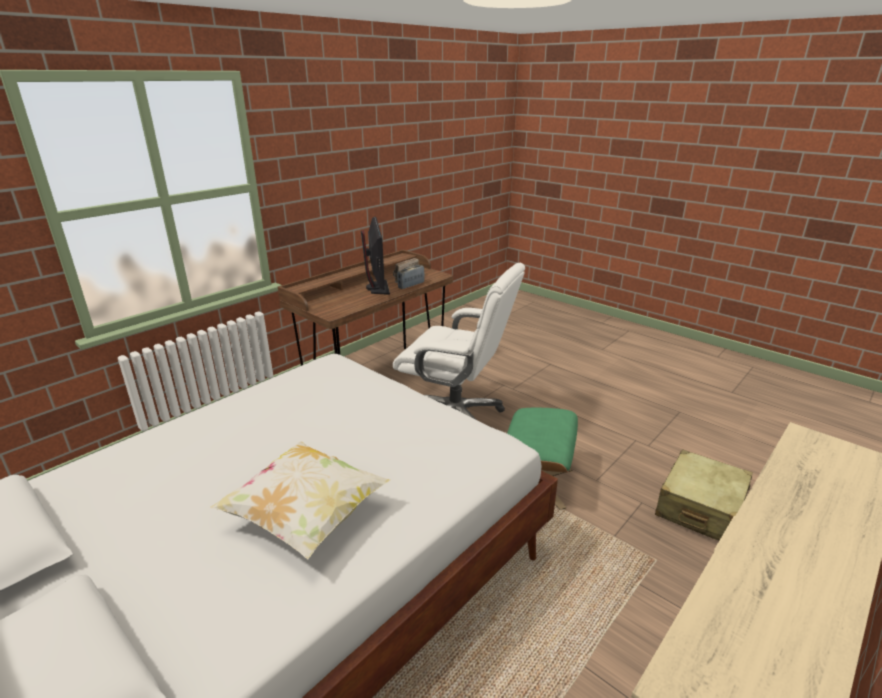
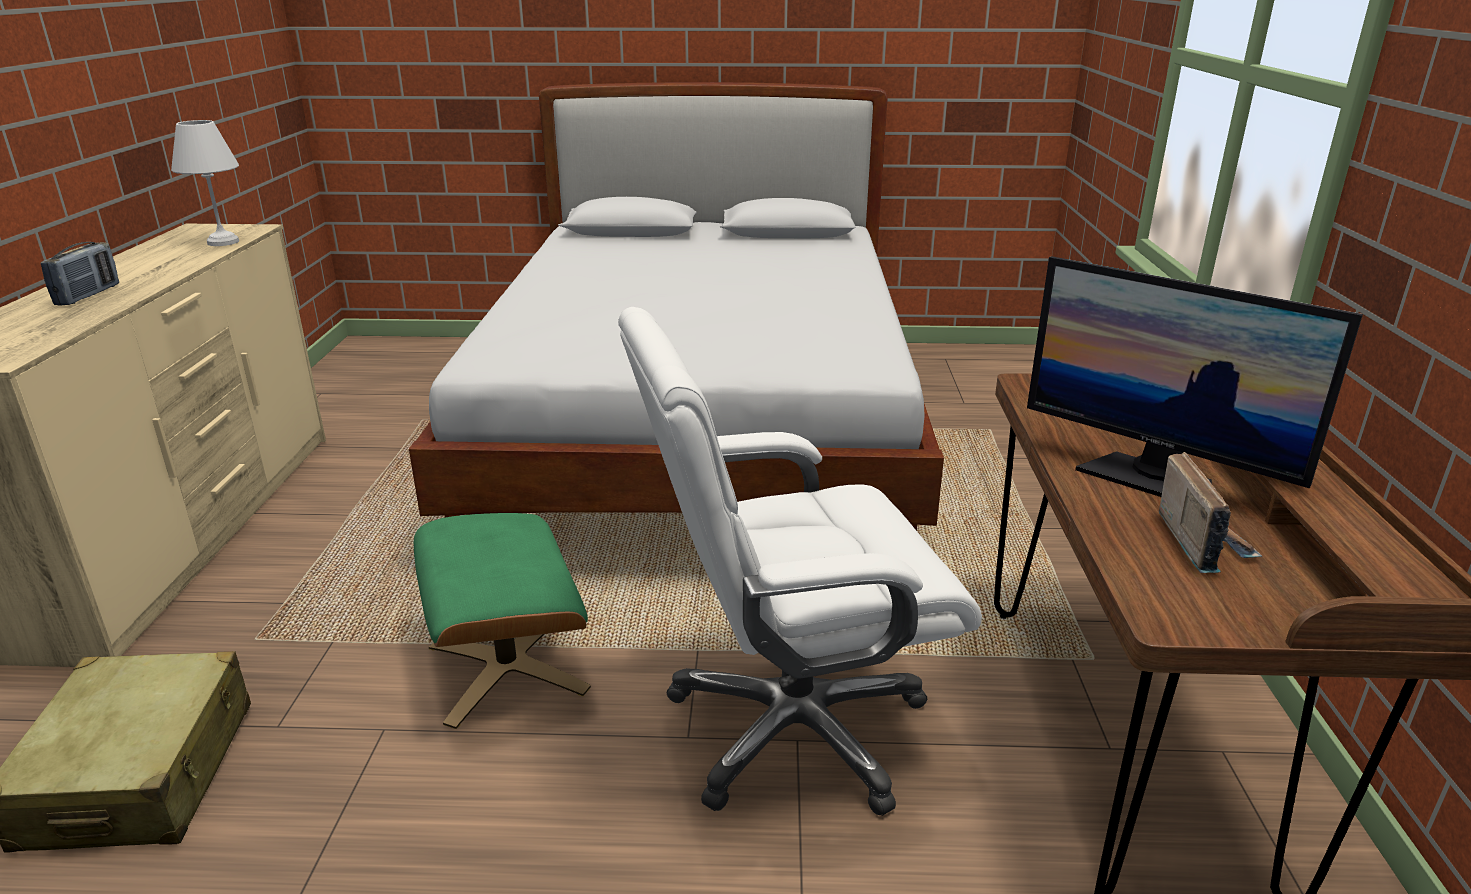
camera: 140 degrees right, 0 degrees up
(306, 517) = (612, 281): pillow -> none
(411, 285) = (1117, 524): radio -> radio (88, 295)
(711, 635) = (224, 242): none -> white table lamp

